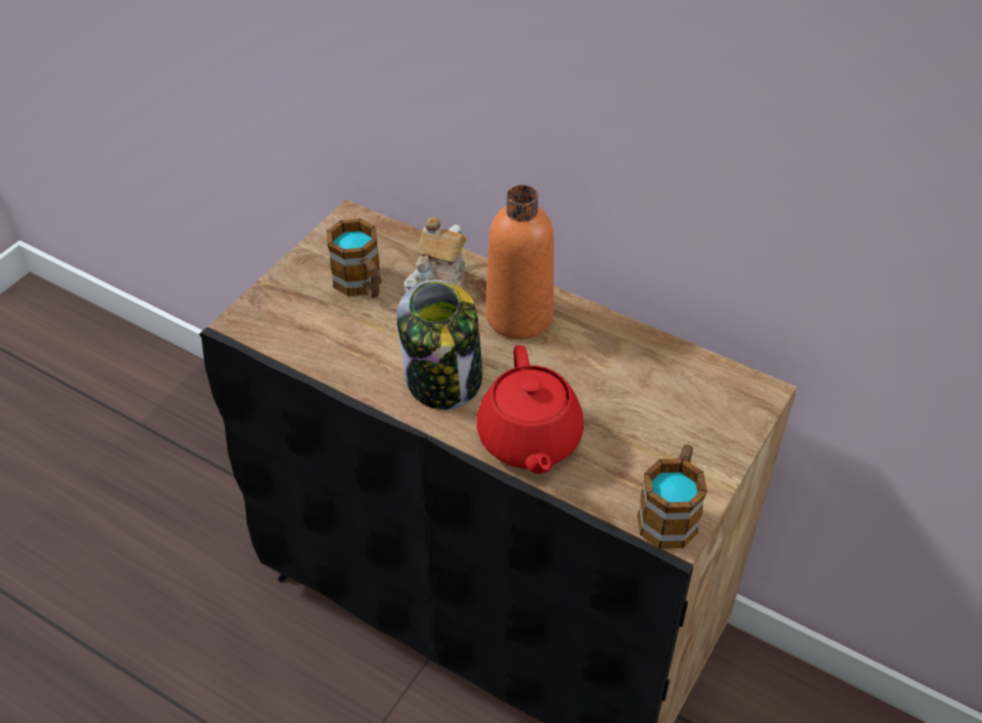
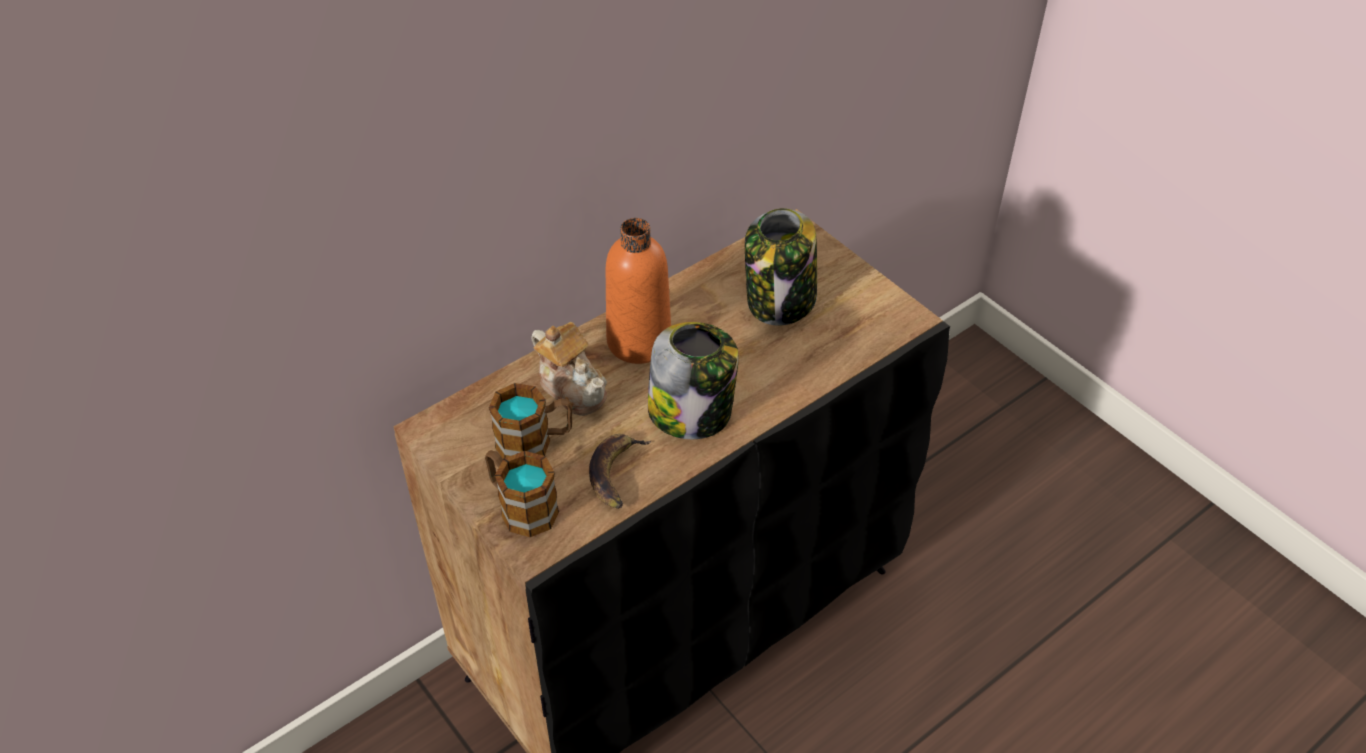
camera: 70 degrees left, 0 degrees up
(345, 348) = (616, 474): none -> banana
(529, 440) = (787, 375): red teapot -> none
(637, 408) = (780, 301): none -> jar
(670, 513) = (893, 316): mug -> mug (521, 506)

